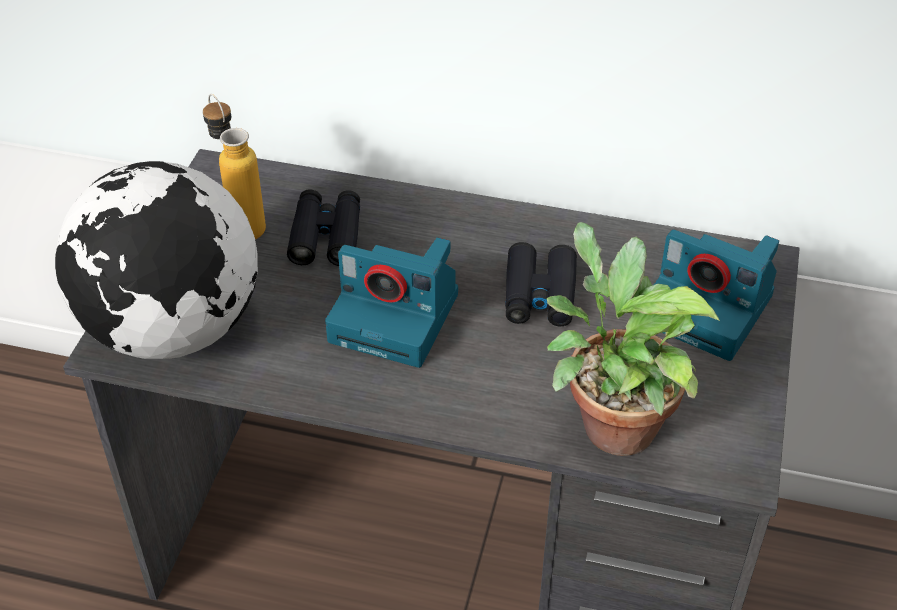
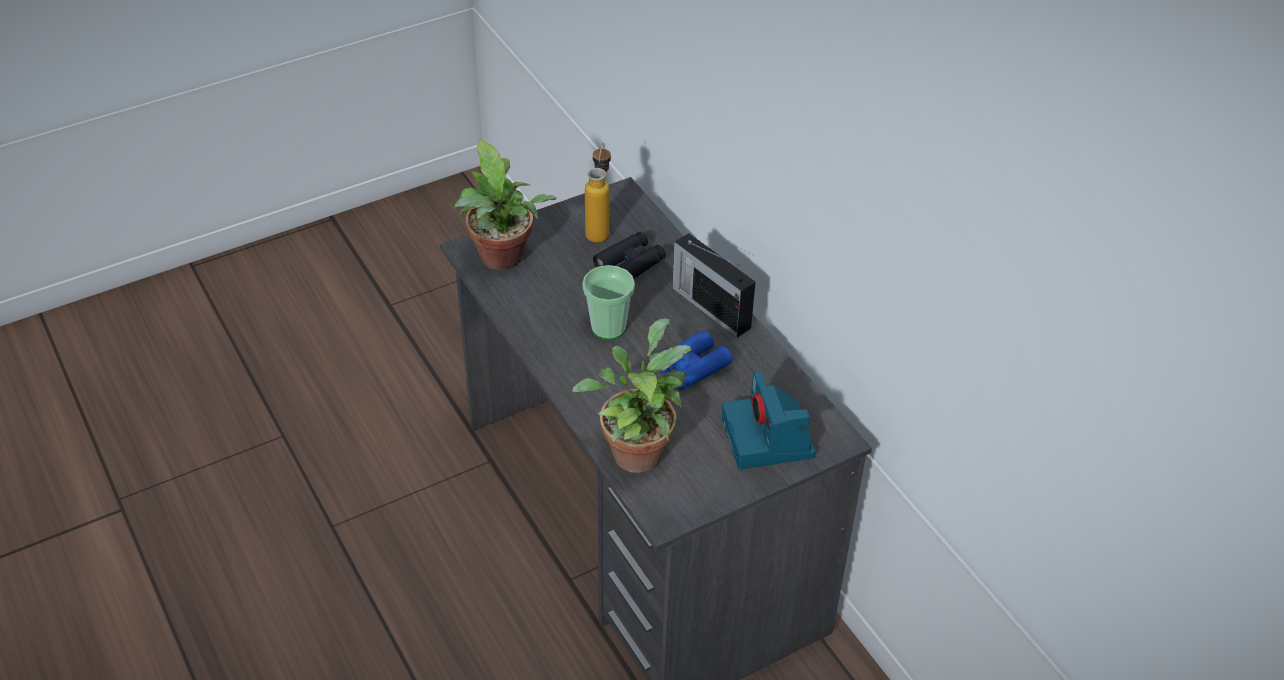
camera: 45 degrees right, 0 degrees up
(173, 330) = (503, 260): globe -> potted plant
(397, 317) = (608, 327): camera -> cup
(468, 222) = (710, 307): none -> radio
(539, 295) = (692, 367): black binoculars -> blue binoculars

